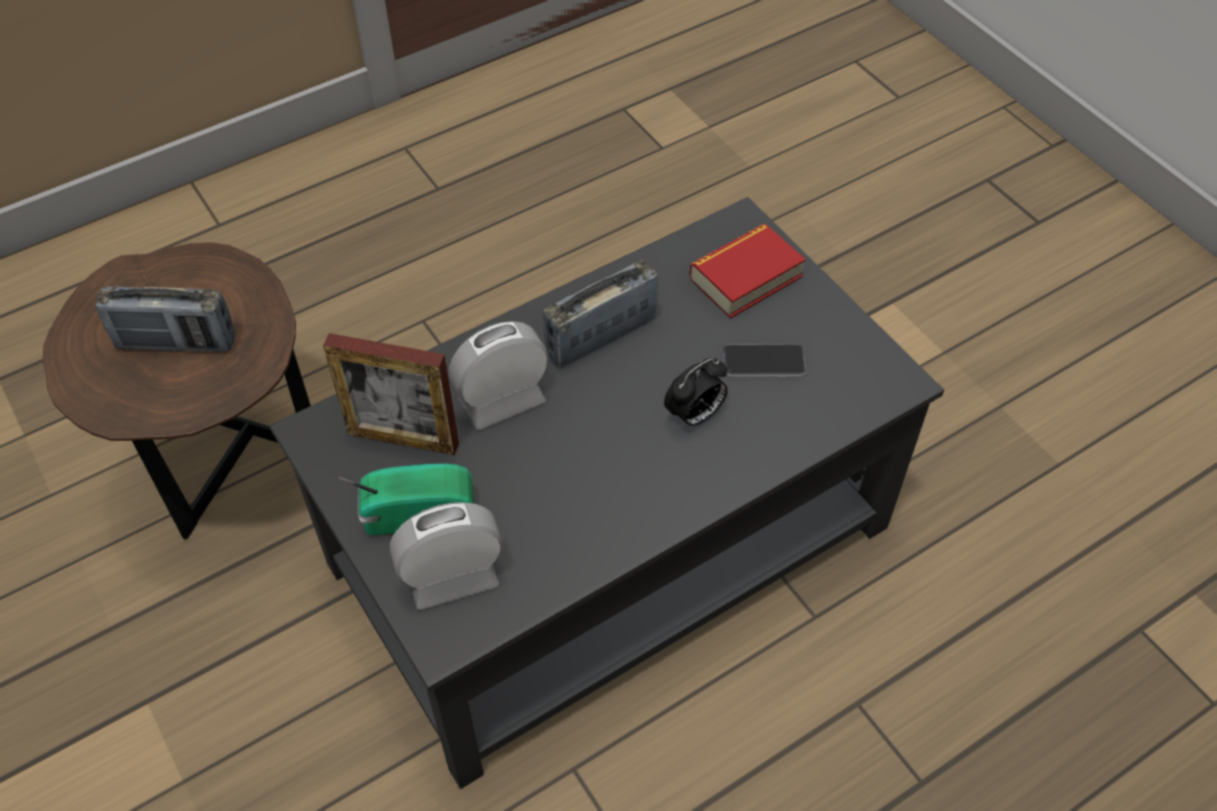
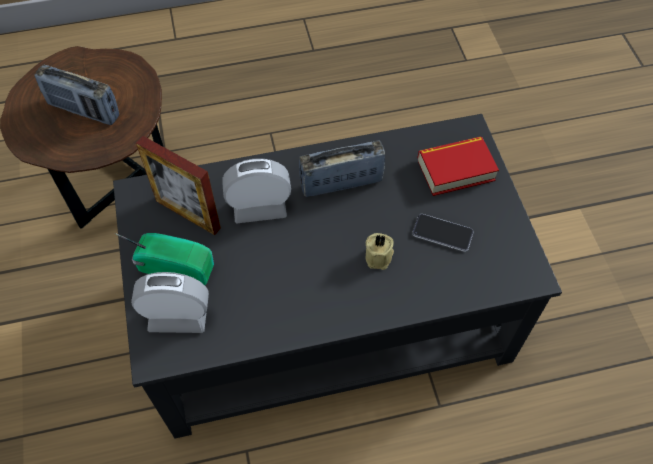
camera: 20 degrees right, 5 degrees up
(695, 416) = (379, 257): alarm clock -> beige candle

